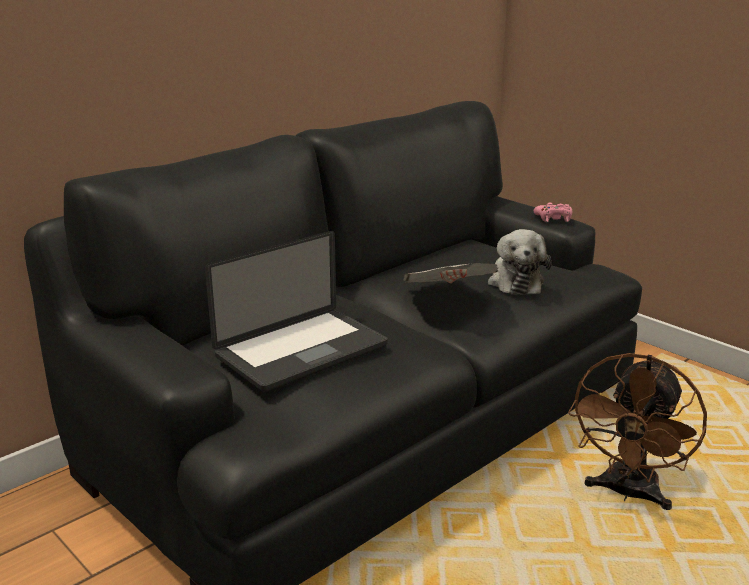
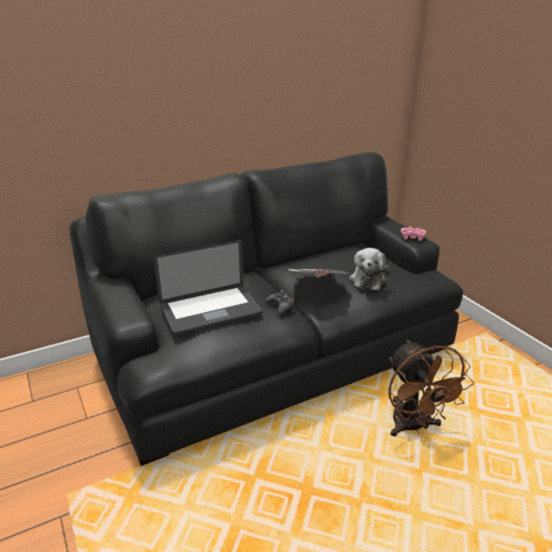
camera: 15 degrees right, 5 degrees up
(408, 332) = (281, 306): none -> black game controller
(627, 494) = (413, 427): brown fan -> brown fan turned 60 degrees counterclockwise

